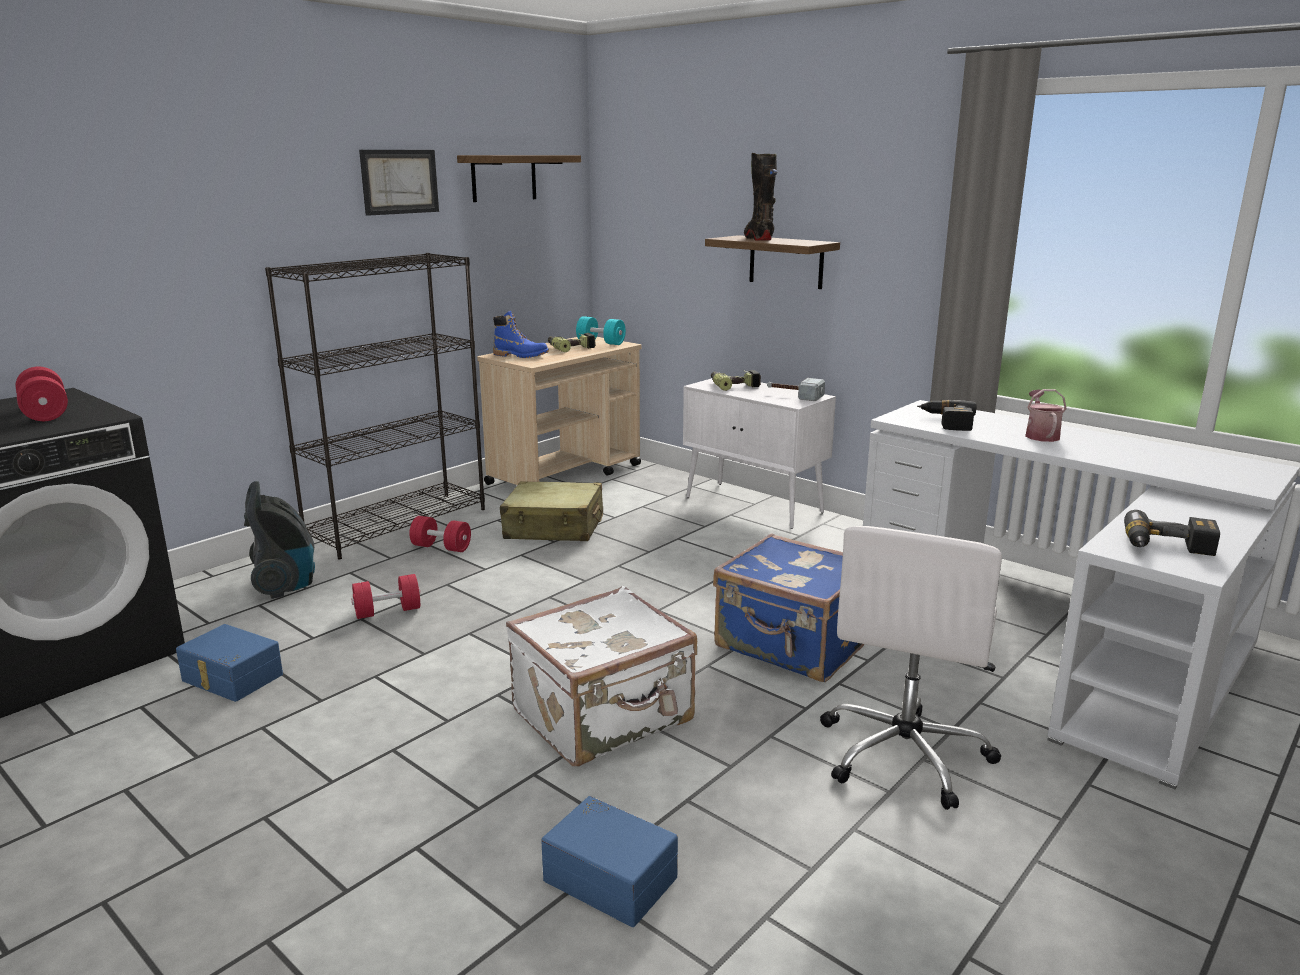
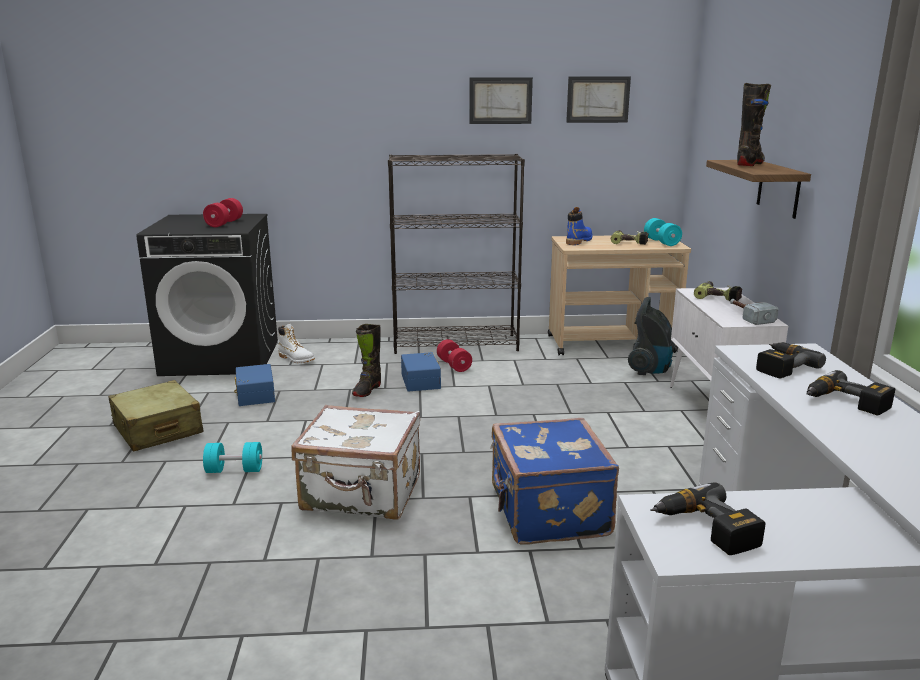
camera: 45 degrees right, 0 degrees up
(204, 612) = (296, 359): none -> white boot
(285, 585) = (349, 358): vacuum cleaner -> vacuum cleaner (650, 369)
(387, 612) = (367, 390): red dumbbell -> black boot
(398, 774) = (234, 470): none -> turquoise dumbbell
(504, 178) = (598, 99): shelf -> picture
(520, 355) = (579, 241): blue boot -> blue boot turned 120 degrees counterclockwise
(554, 527) = (539, 376): beige suitcase -> beige suitcase (157, 430)
(612, 876) = (222, 569): blue storage box -> blue storage box (422, 381)
(904, 754) = (482, 614): white office chair -> none
(1040, 435) = (845, 403): watering can -> power drill

